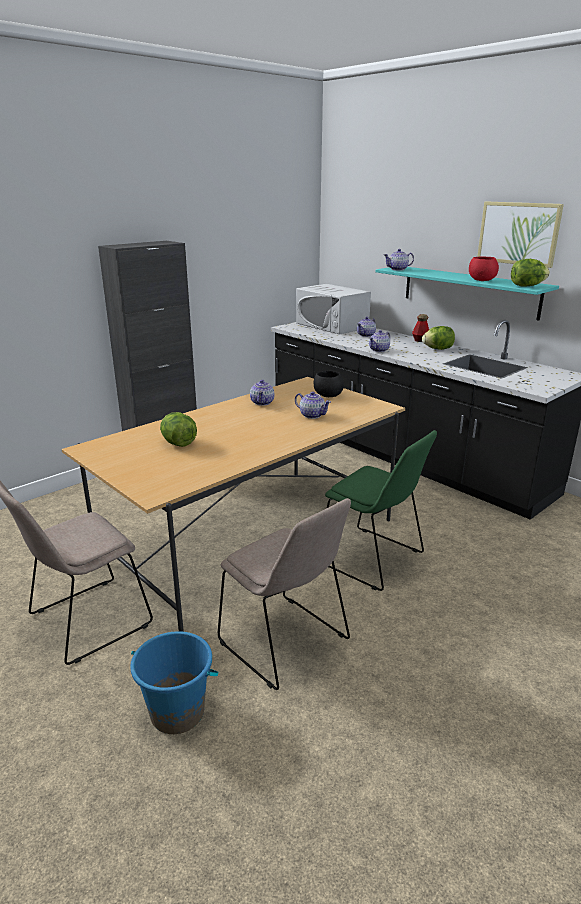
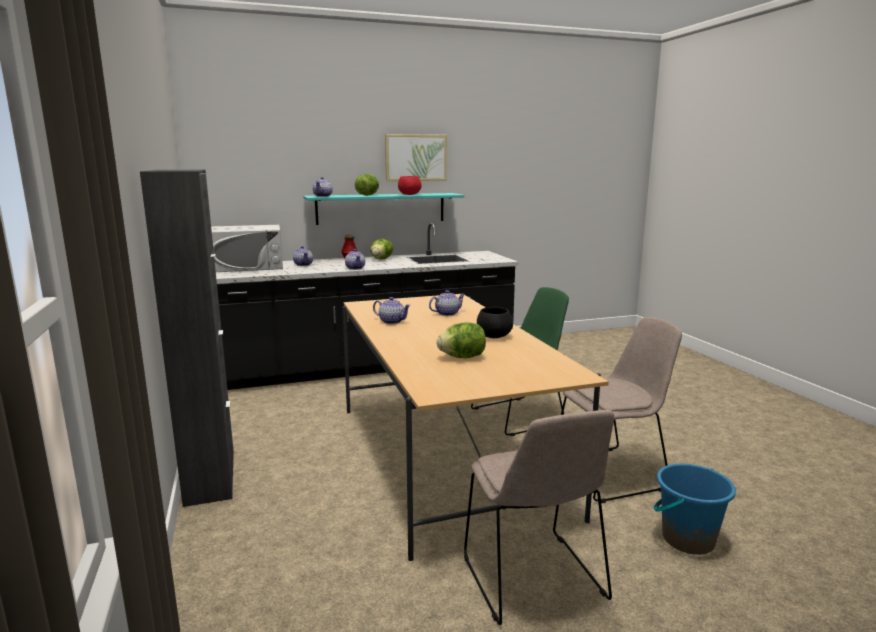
camera: 65 degrees left, 10 degrees down
(328, 395) = (406, 304): black bowl -> black bowl (493, 336)
(526, 286) = (446, 194): lettuce -> lettuce (367, 195)

